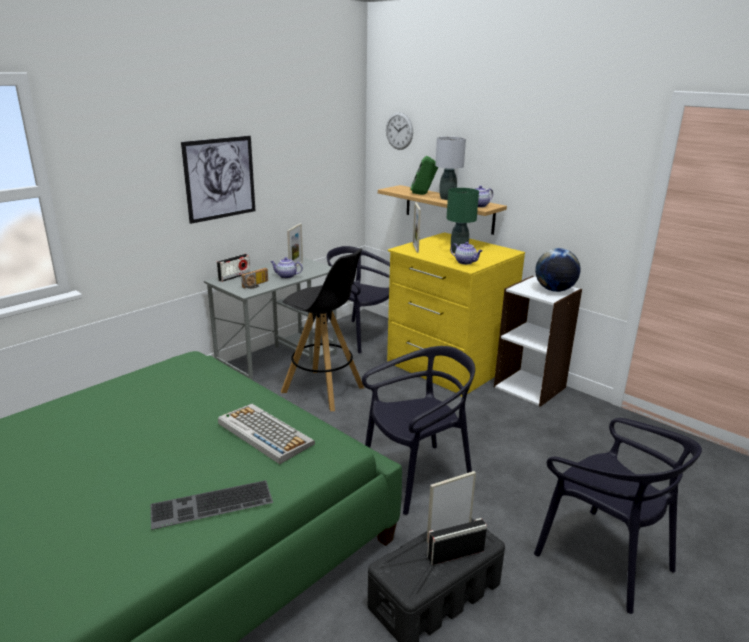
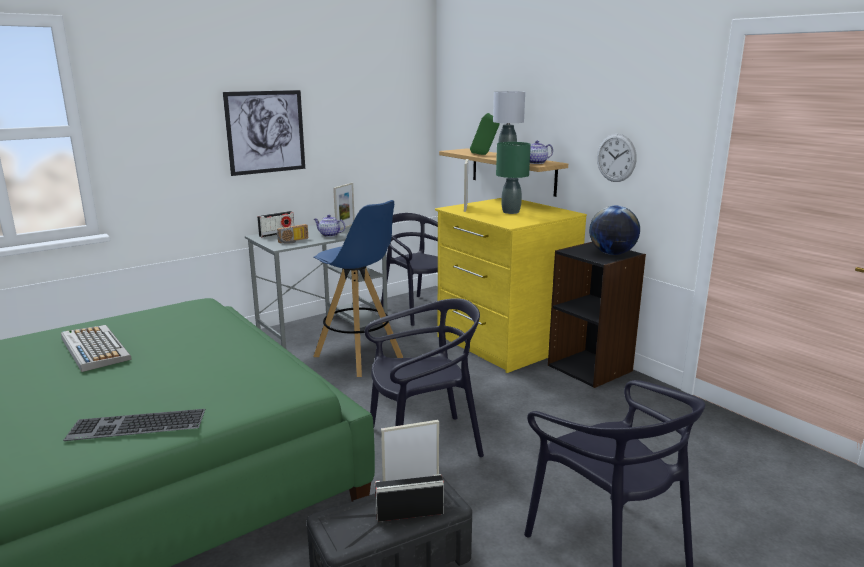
camera: 10 degrees right, 5 degrees down
(264, 433) = (228, 368): keyboard -> keyboard (94, 348)
(324, 390) = (359, 357): black stool -> blue stool
(399, 131) = (465, 90): wall clock -> wall clock (616, 158)
(465, 262) = (511, 220): teapot -> none
(530, 387) = (590, 368): white bookcase -> black bookcase

